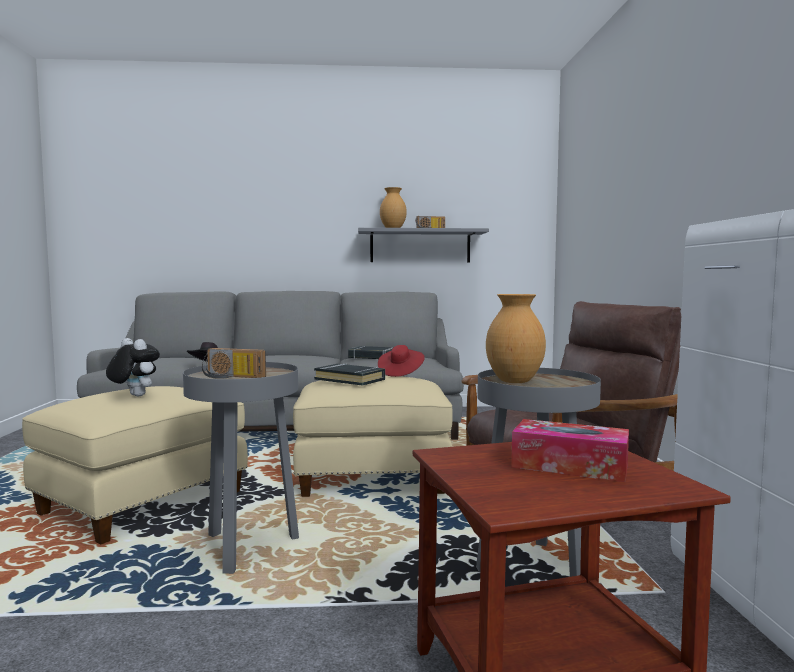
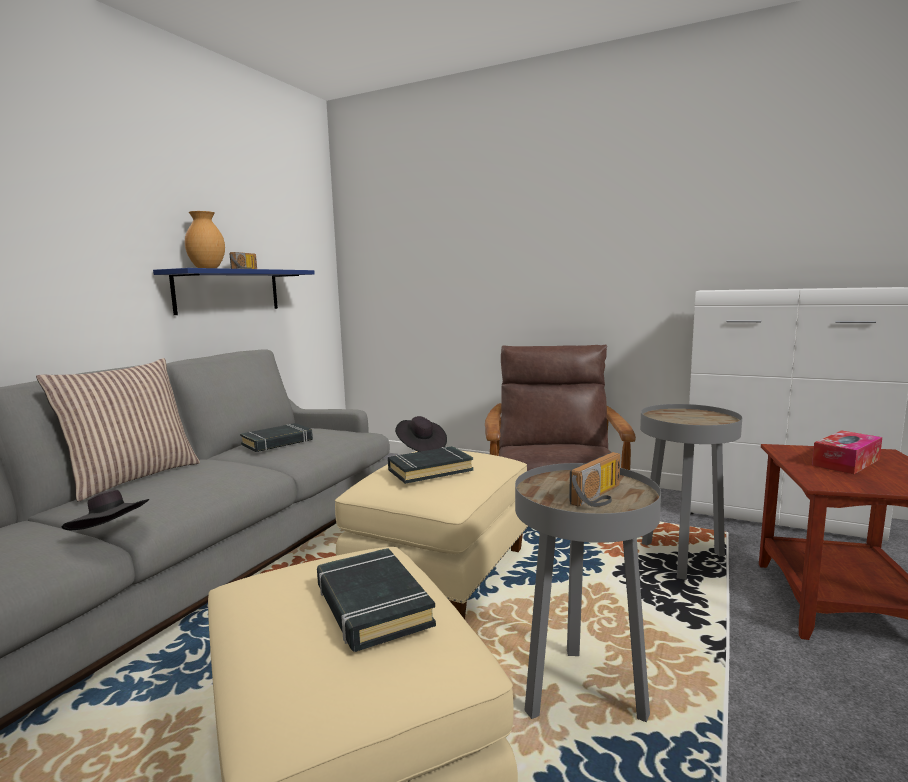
camera: 60 degrees left, 5 degrees up
(133, 396) = (372, 605): plush toy -> black book
(280, 354) = (132, 477): none -> pillow
(400, 373) = (421, 448): red hat -> black hat
(420, 246) = (228, 291): grey shelf -> blue shelf
(513, 381) = (683, 422): brown vase -> none

